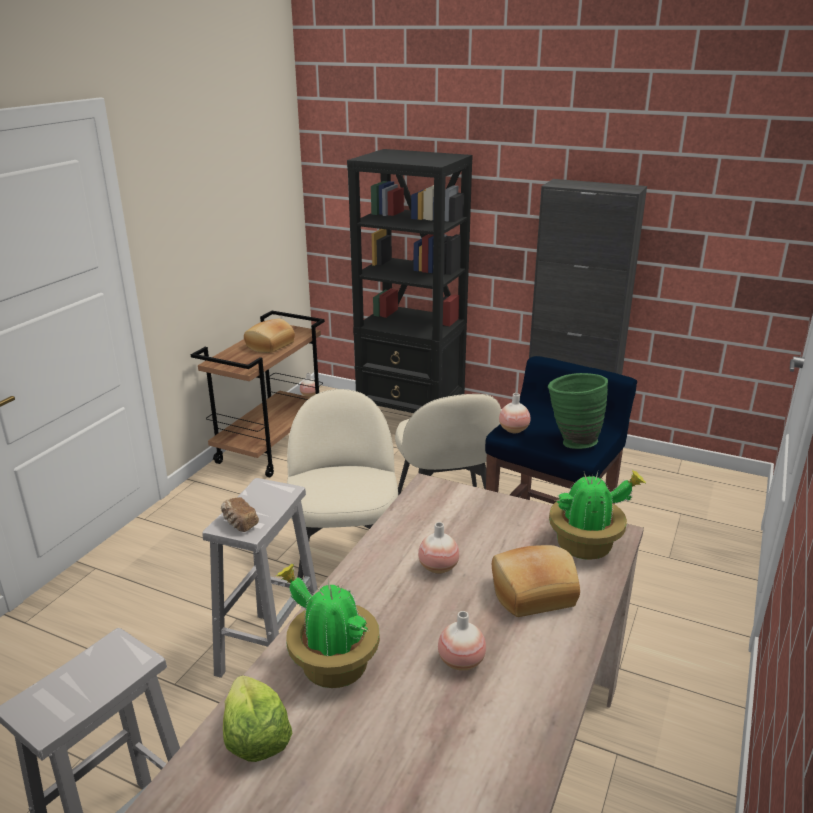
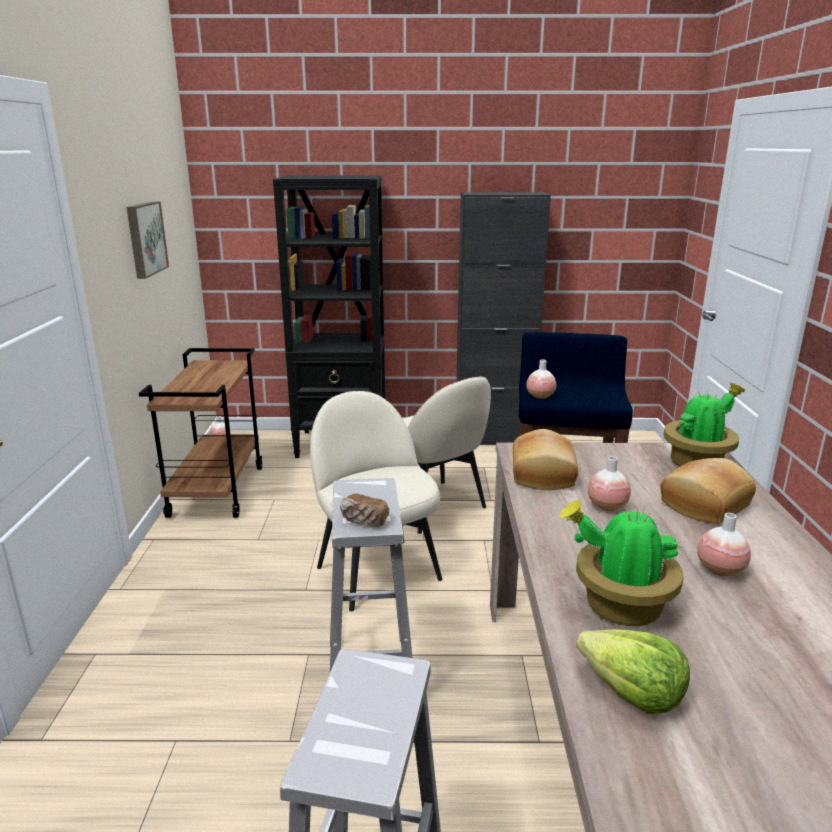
camera: 25 degrees left, 5 degrees down
(222, 213) = (145, 238): none -> picture
(271, 345) = (212, 378): bread -> bread (544, 475)
(571, 441) = (595, 396): green vase -> none

